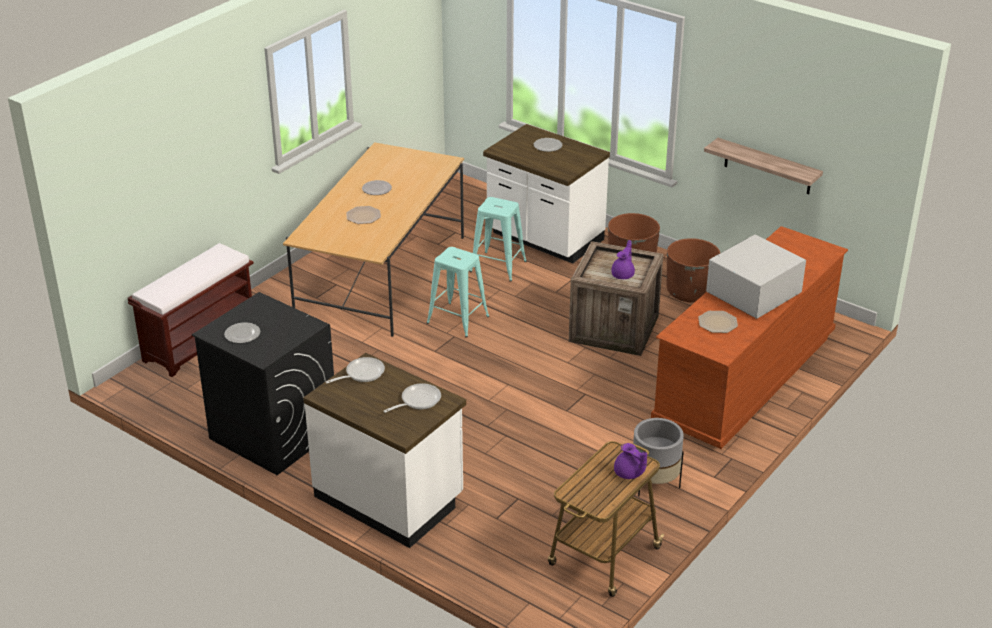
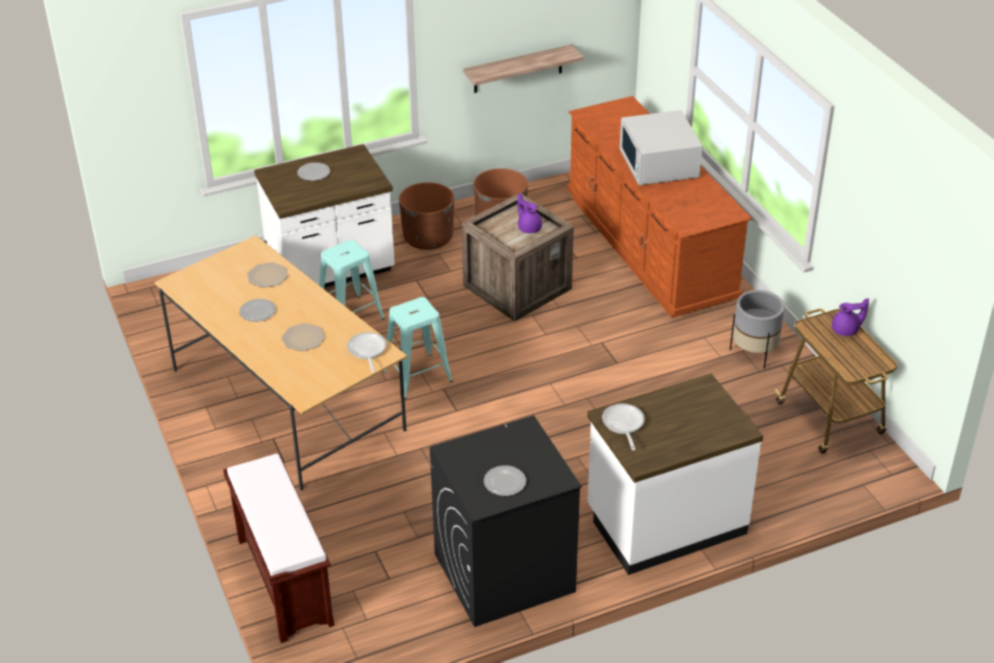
camera: 60 degrees left, 5 degrees up
(417, 401) = (694, 403): frying pan -> frying pan (367, 351)
(718, 323) = (688, 198): plate -> plate (267, 276)

